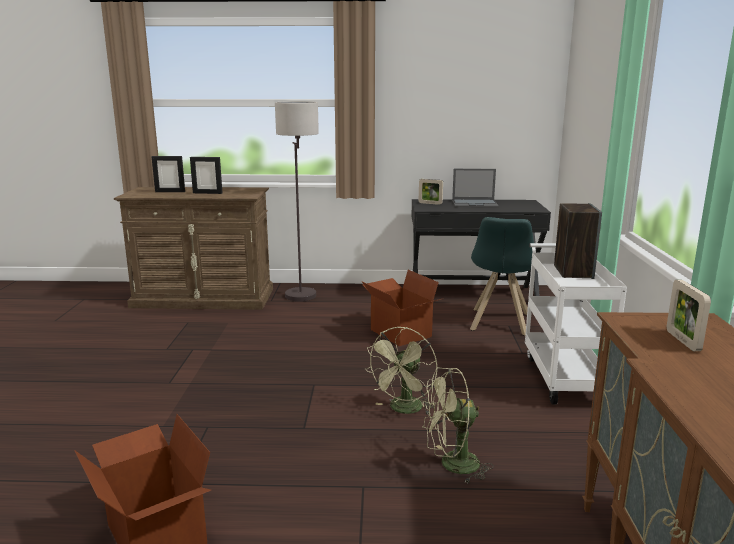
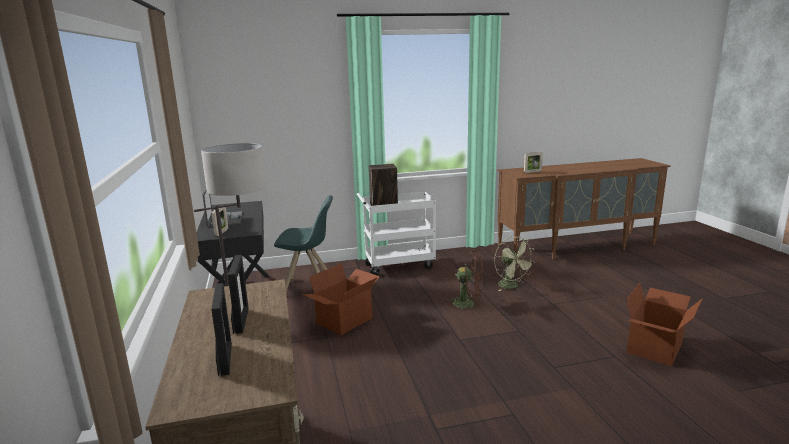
camera: 105 degrees left, 0 degrees up
(404, 410) = (468, 304): green fan -> brown fan

